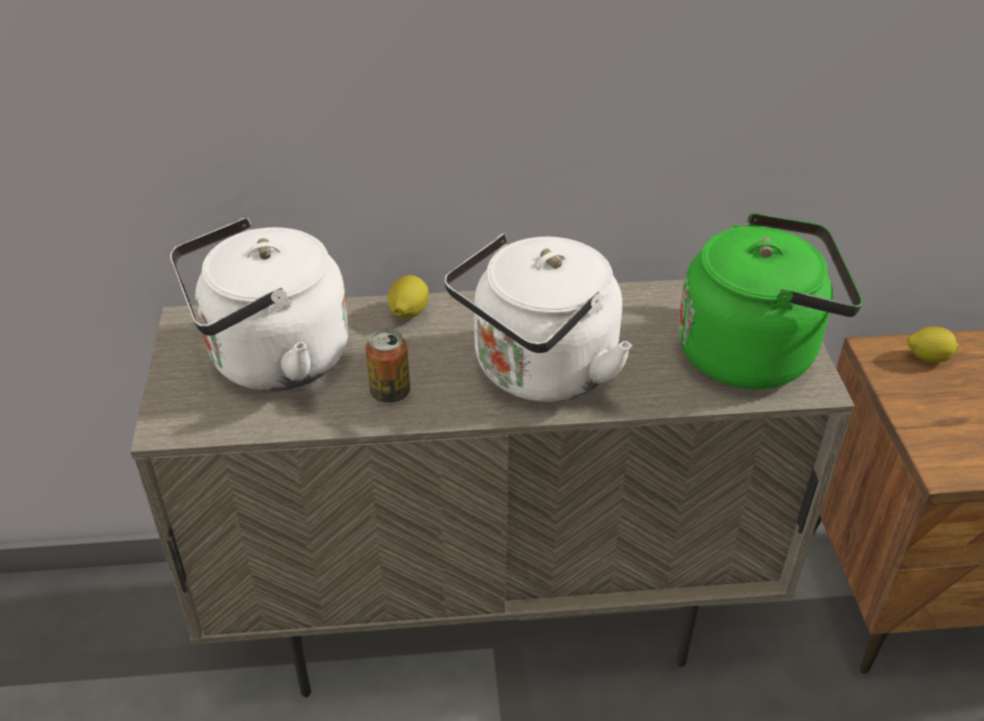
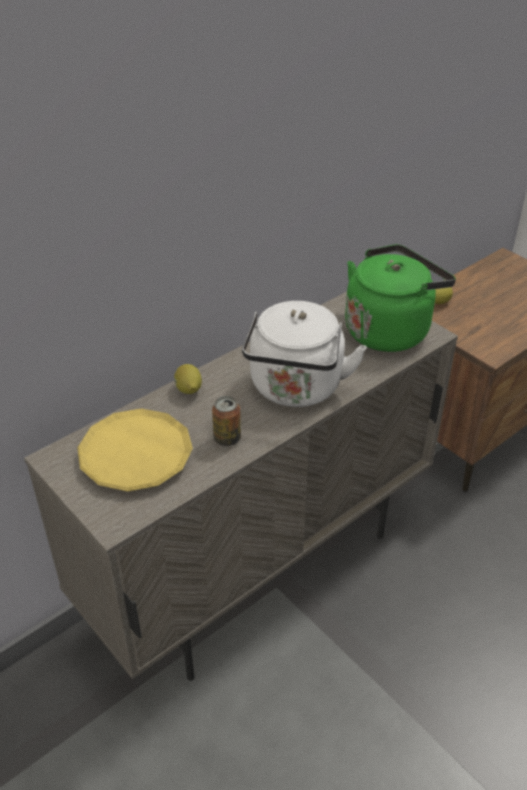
camera: 35 degrees left, 0 degrees up
(271, 360) = (136, 455): white kettle -> yellow plate

